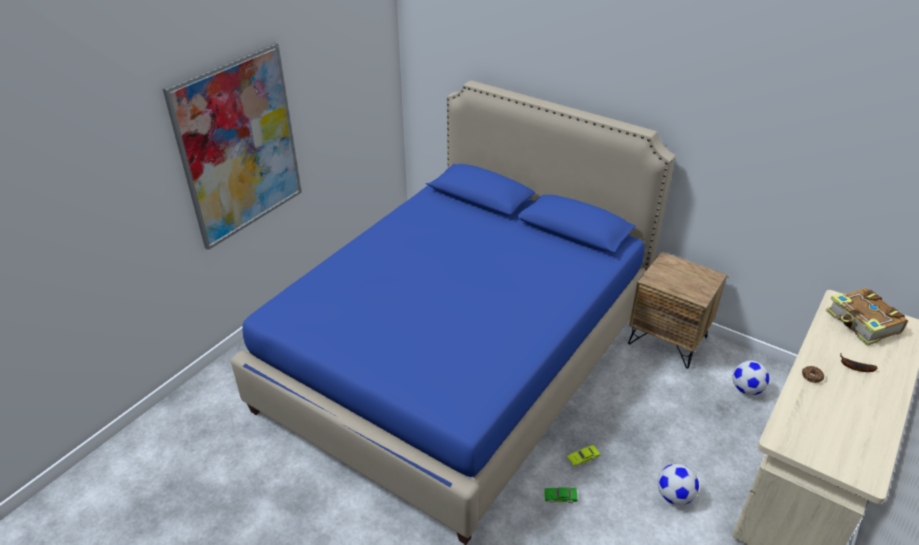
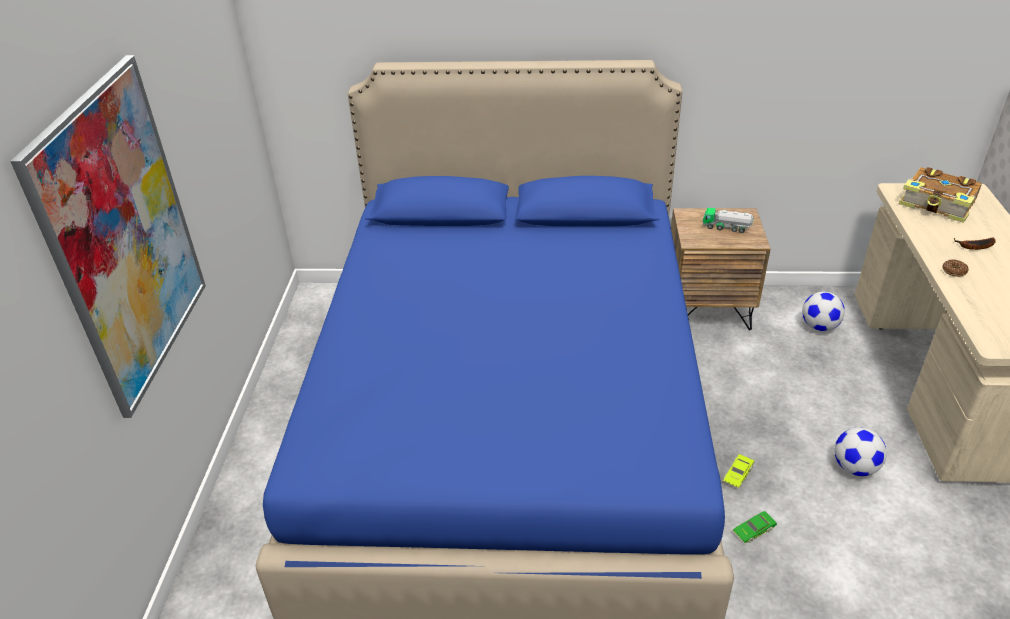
camera: 30 degrees left, 0 degrees up
(687, 279) = (726, 227): none -> toy truck

